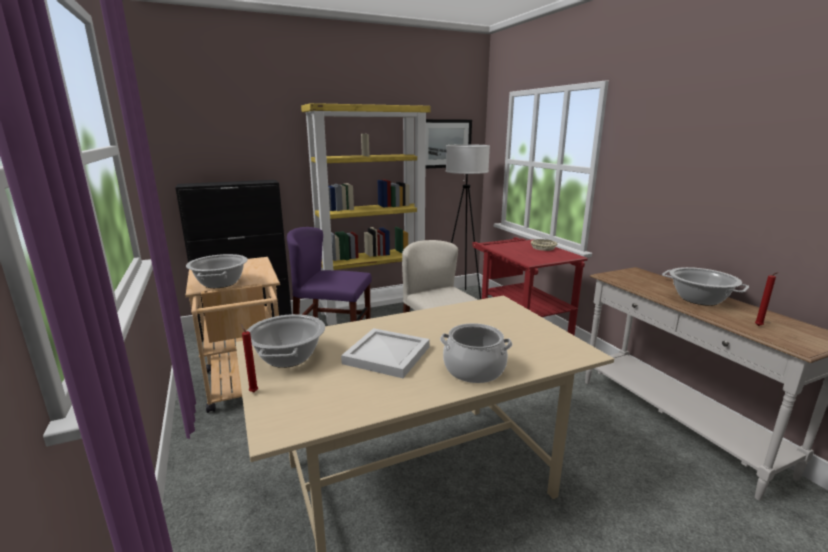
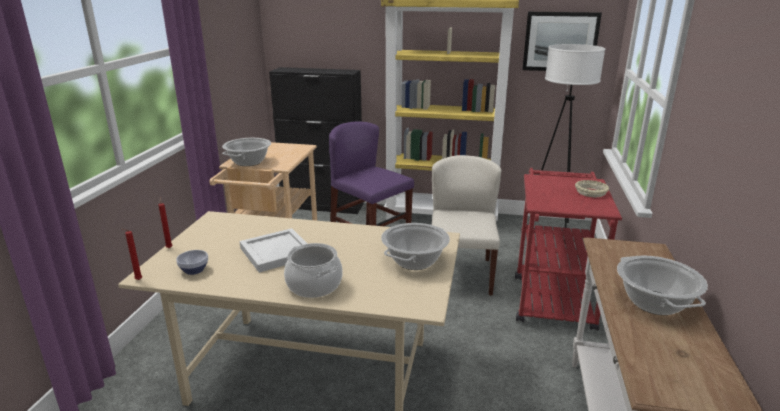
camera: 35 degrees right, 5 degrees up
(288, 357) = (218, 232): cooking pot -> cooking pot (415, 261)
(329, 403) = (194, 271): none -> bowl
(759, 326) = (656, 354): red candle -> red candle (137, 280)

